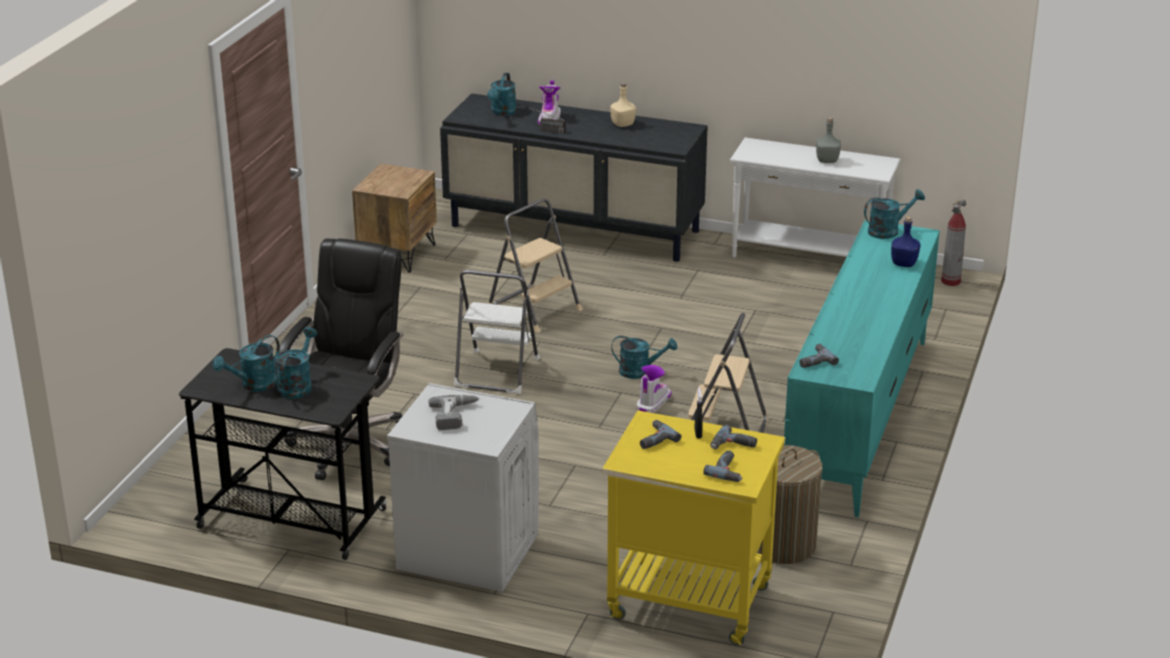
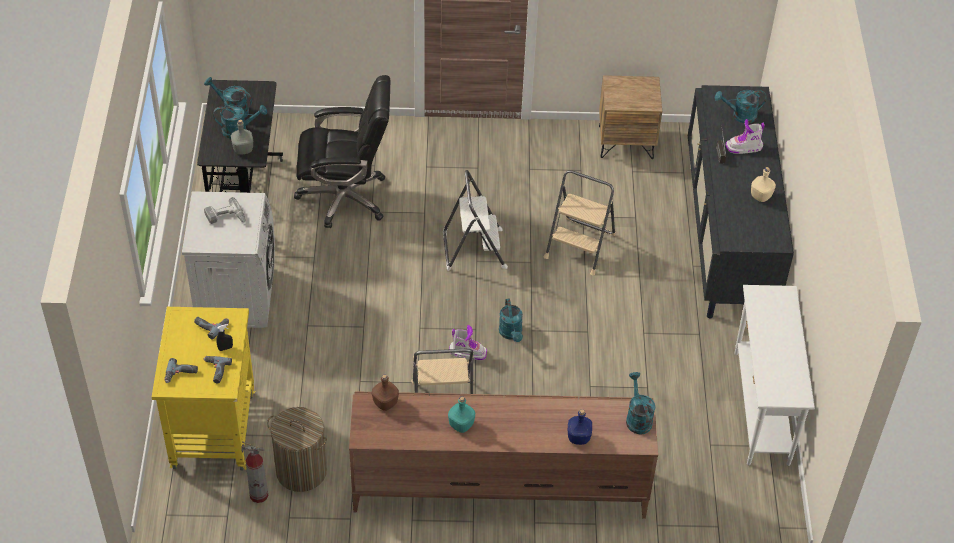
camera: 70 degrees right, 20 degrees up
(814, 360) = (385, 403): power drill -> brown bottle
(827, 160) = (778, 354): grey bottle -> grey bottle (243, 150)
(860, 419) = (498, 491): turquoise cabinet -> brown cabinet
(863, 322) = (460, 425): none -> turquoise bottle
(888, 231) = (637, 417): turquoise watering can -> turquoise watering can turned 150 degrees counterclockwise
(950, 281) = (774, 523): fire extinguisher -> fire extinguisher (259, 495)

